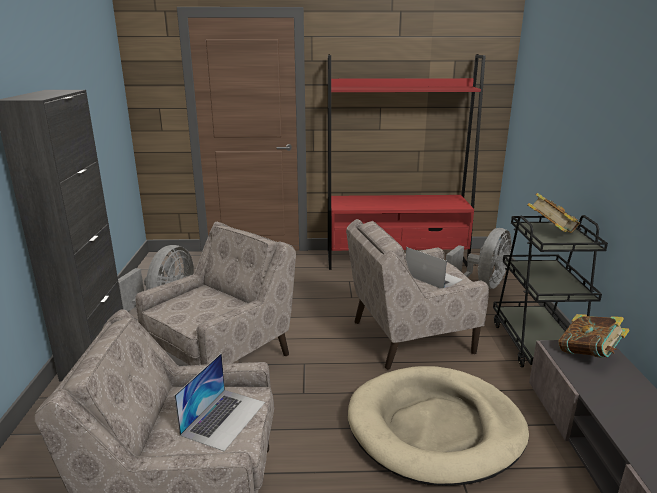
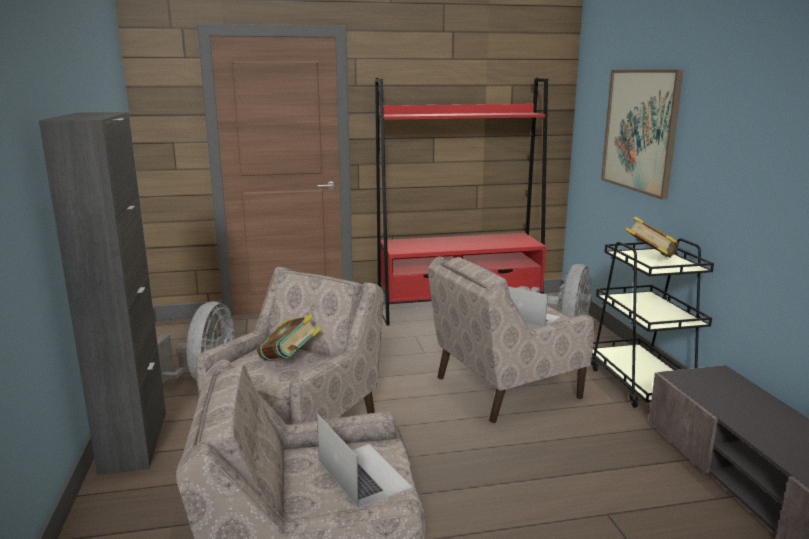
camera: 10 degrees left, 5 degrees down
(224, 418) = (363, 474): laptop -> laptop turned 45 degrees counterclockwise
(435, 428) = (567, 476): beige dog bed -> none
(562, 108) = (640, 130): none -> picture
(588, 354) = (712, 381): book -> book (290, 360)

